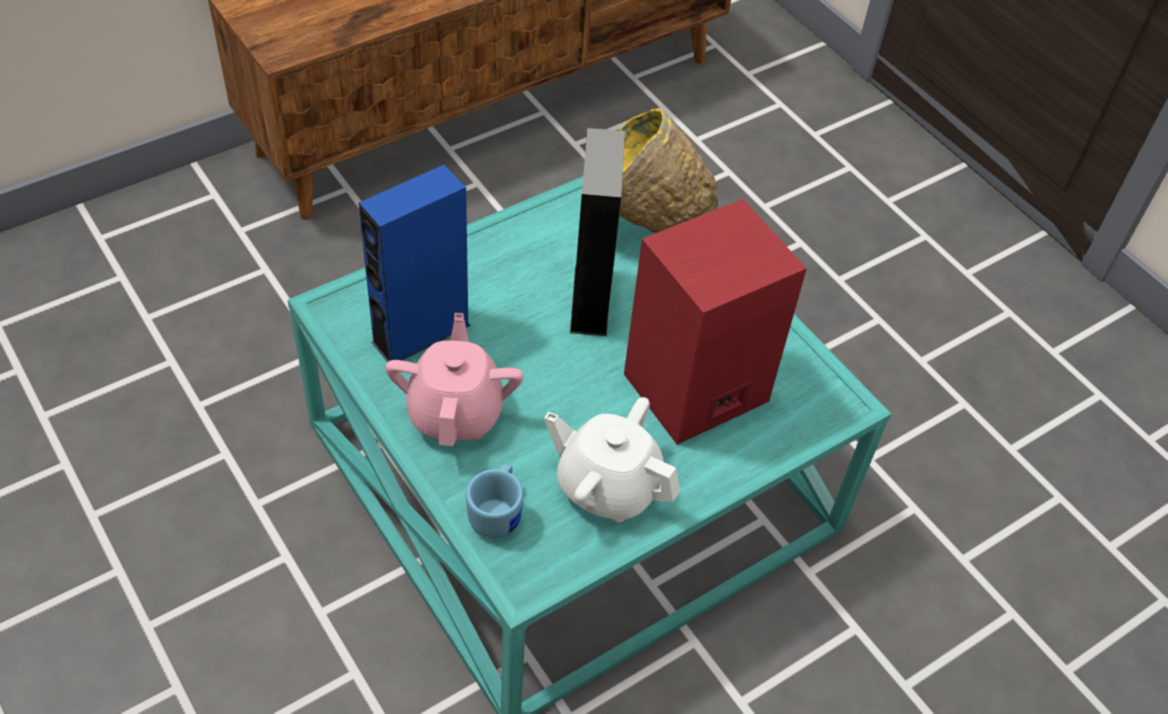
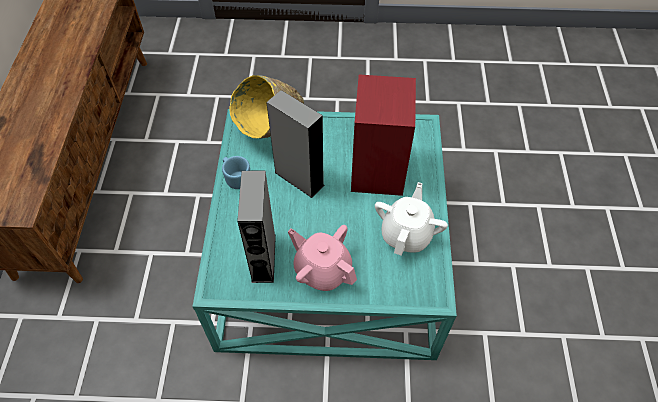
camera: 50 degrees left, 5 degrees up
(421, 333) = (263, 258): blue speaker -> grey speaker
(498, 512) = (392, 285): blue mug -> blue mug (236, 178)
(607, 486) = (406, 234): white teapot -> white teapot turned 135 degrees clockwise

